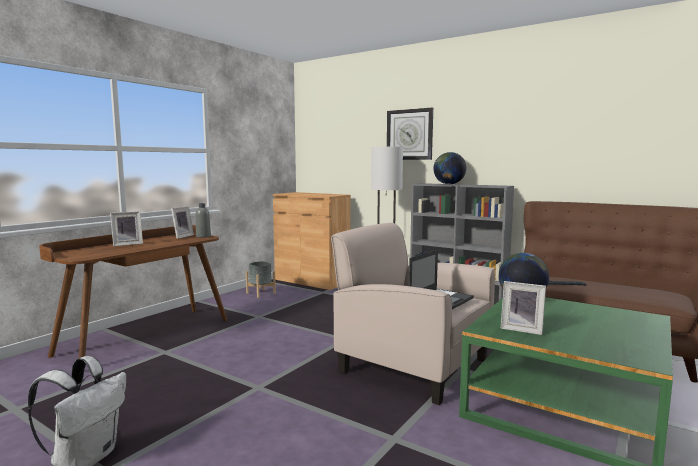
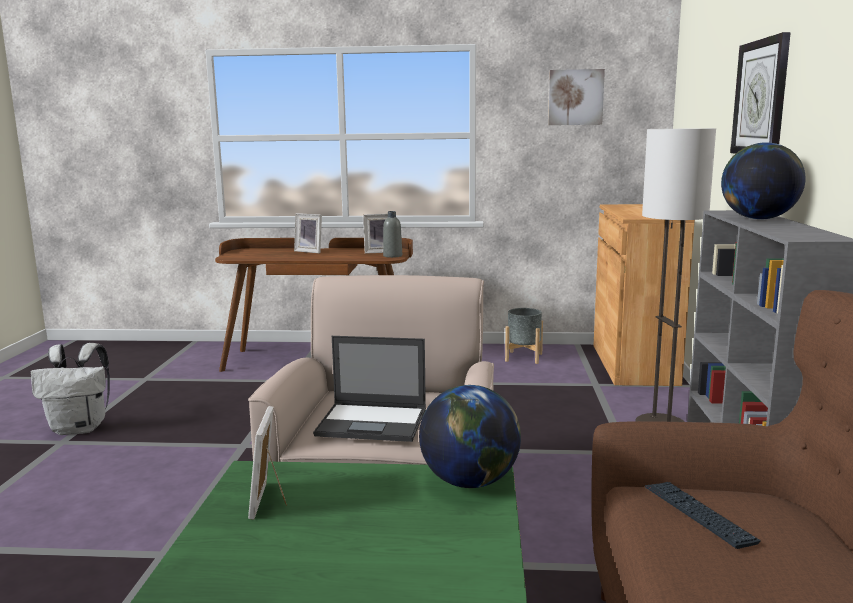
camera: 60 degrees right, 5 degrees up
(257, 130) = (575, 97): none -> picture

